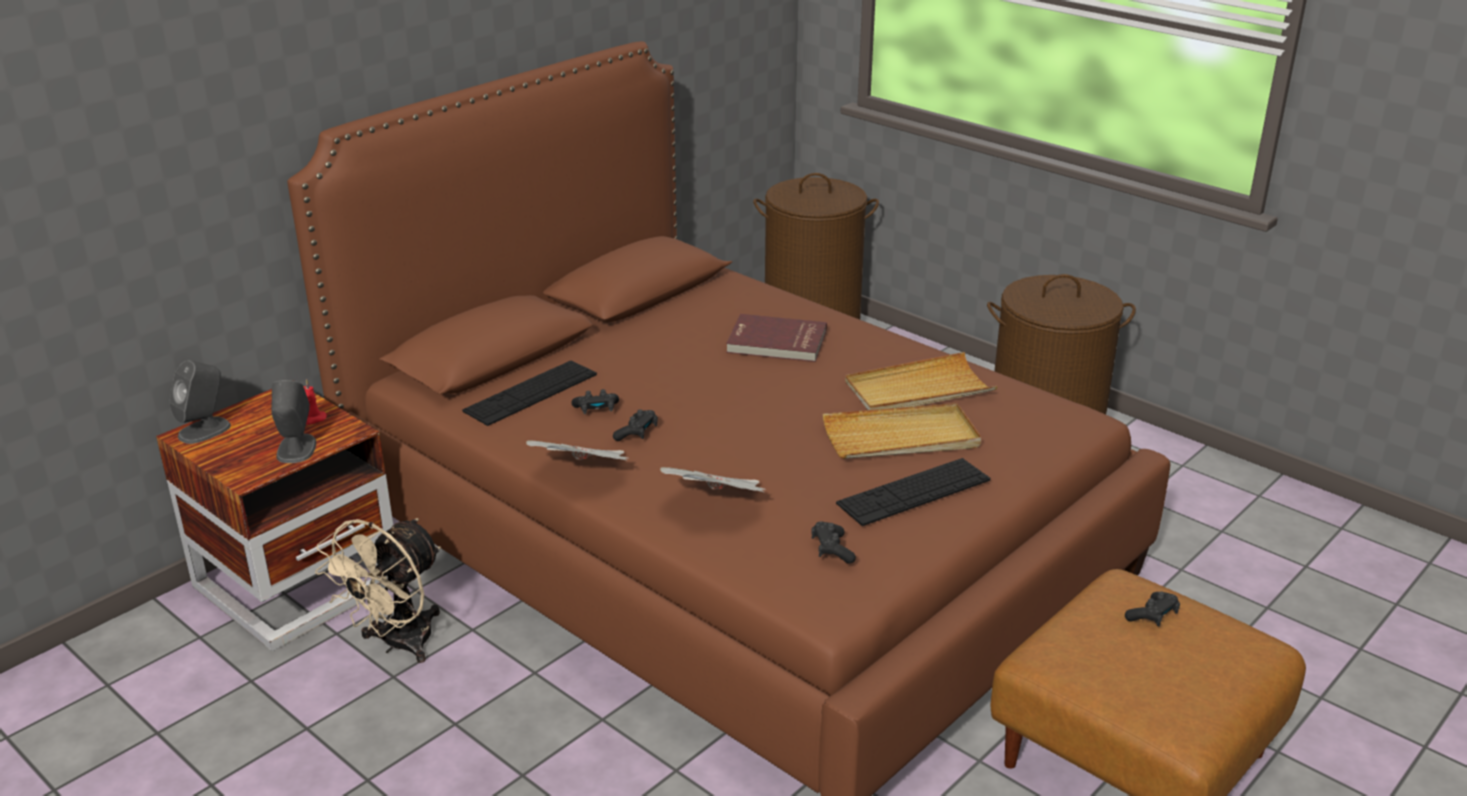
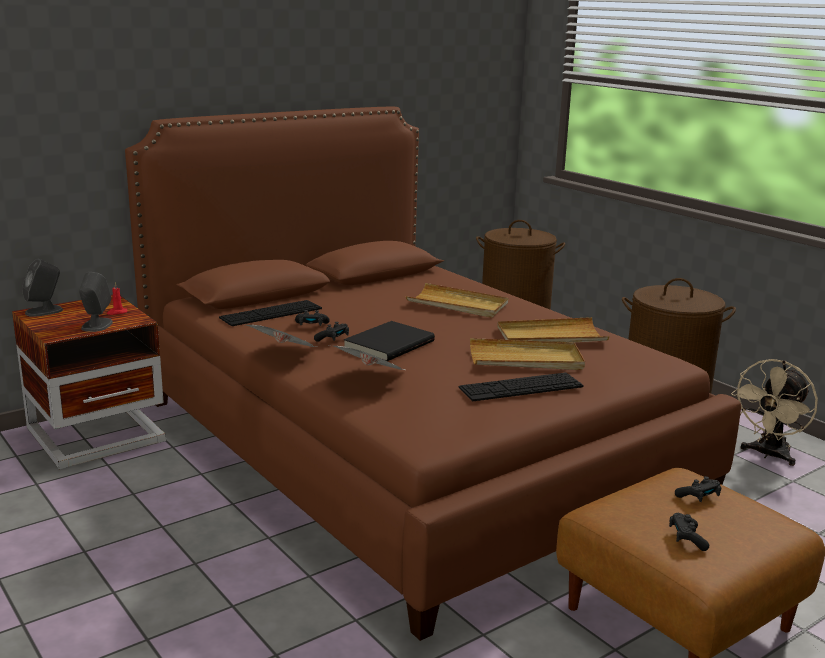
camera: 10 degrees right, 10 degrees down
(397, 644) = (145, 476): beige fan -> beige fan (768, 455)
(714, 434) = (388, 344): none -> black book
(776, 342) = (457, 304): red book -> beige tray
(832, 550) = (442, 411): black game controller -> black game controller (687, 539)

